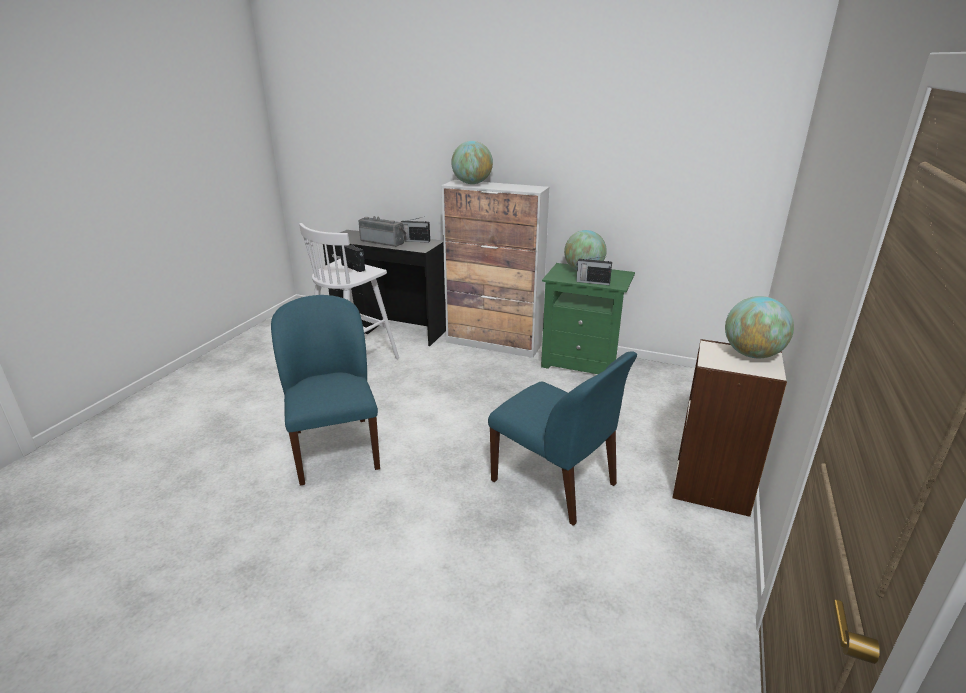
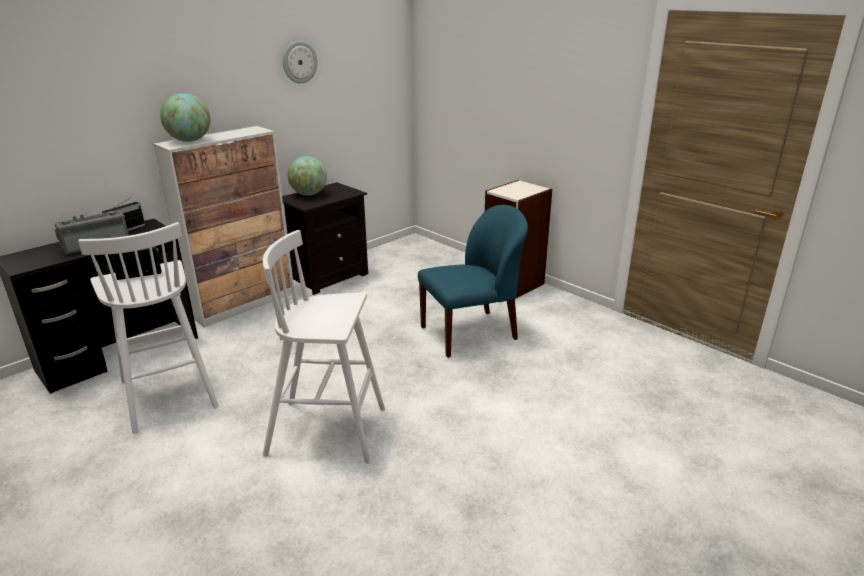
camera: 65 degrees left, 0 degrees up
(335, 448) = (329, 431): blue chair -> white stool
(582, 362) = (328, 277): green nightstand -> black nightstand
(592, 282) = (336, 197): radio -> none
(617, 130) = (299, 62): none -> wall clock
(752, 354) = (516, 186): globe -> none

